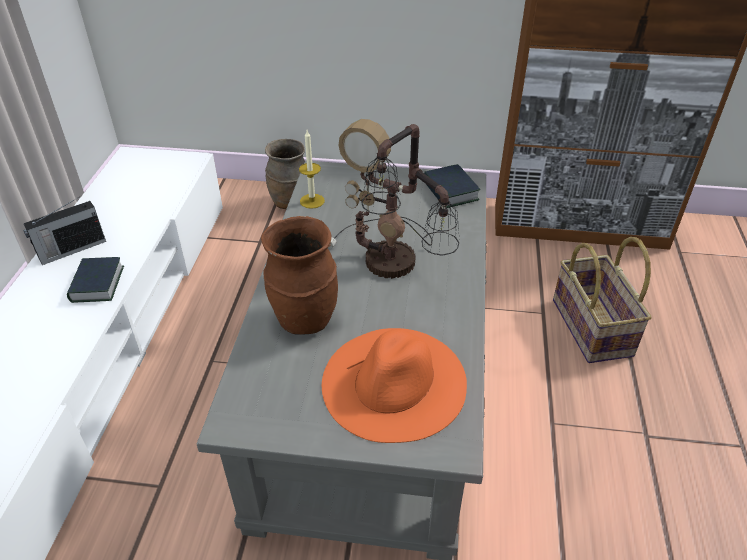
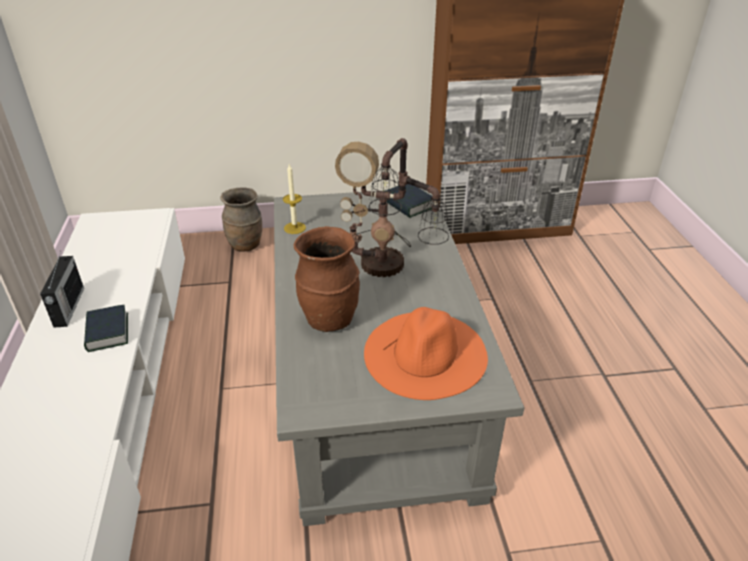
camera: 15 degrees left, 5 degrees down
(71, 250) = (68, 308): radio -> radio turned 45 degrees counterclockwise
(593, 327) = (535, 303): basket -> none

